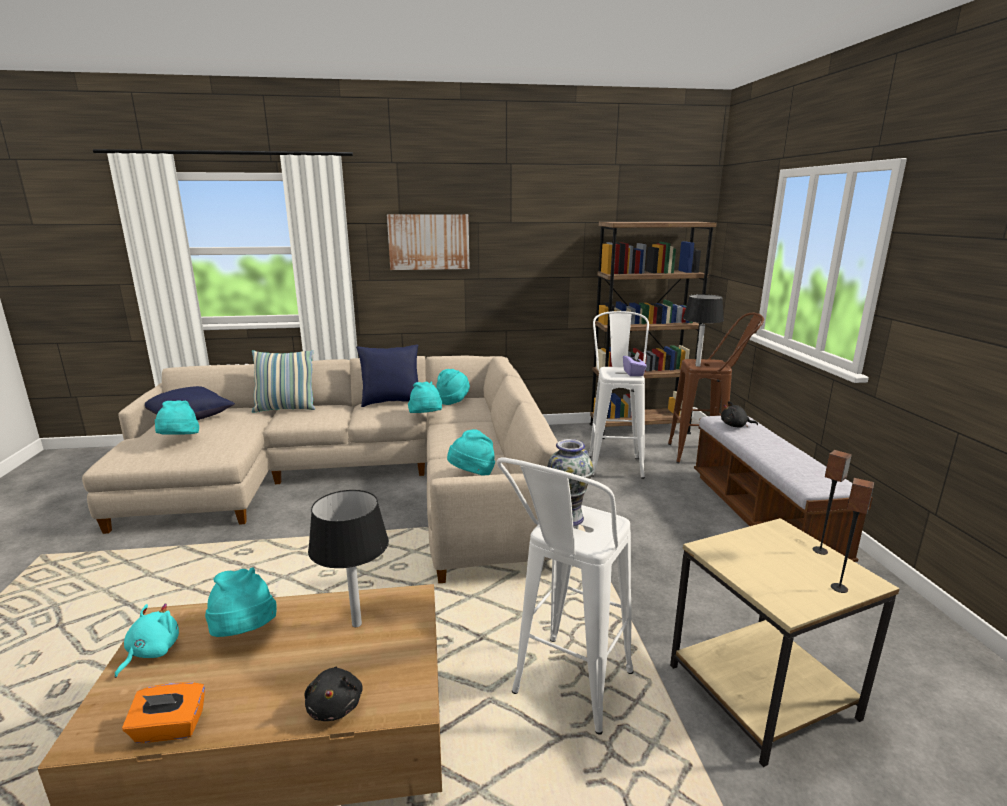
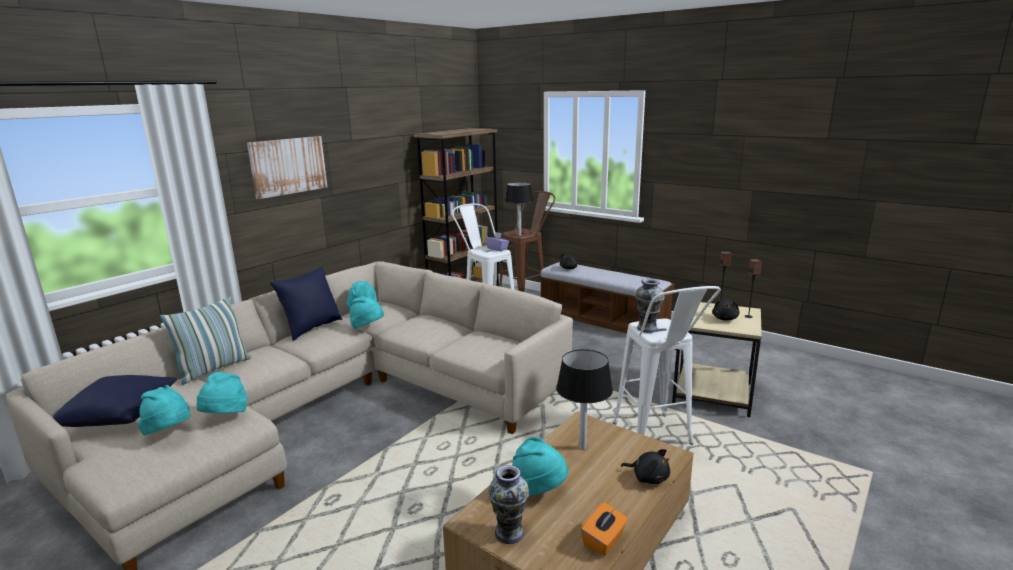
camera: 45 degrees left, 0 degrees up
(151, 652) = (509, 533): turquoise plush toy -> vase
(472, 475) = (491, 348): turquoise hat -> turquoise hat (225, 416)
(784, 570) = (725, 318): none -> black plush toy

